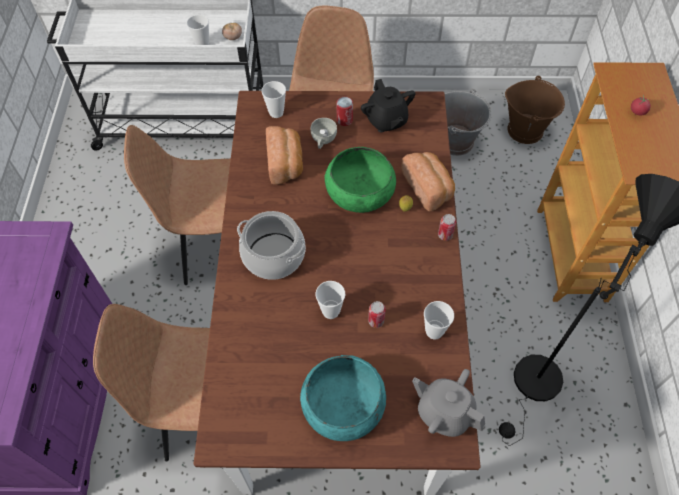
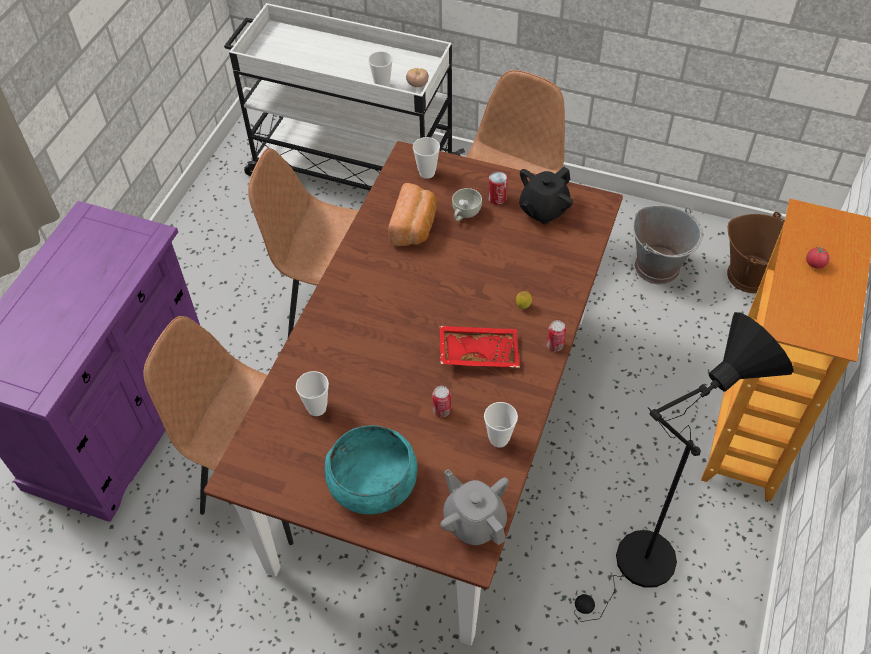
camera: 20 degrees right, 5 degrees down
(274, 255) = (364, 316): cooking pot -> none
(331, 311) = (398, 387): cup -> cup (317, 408)
(360, 191) = (482, 276): green bowl -> none
(385, 259) = (478, 351): none -> red tray
(386, 120) = (543, 210): black teapot -> black teapot turned 45 degrees clockwise
(428, 187) = (558, 292): bread -> none

